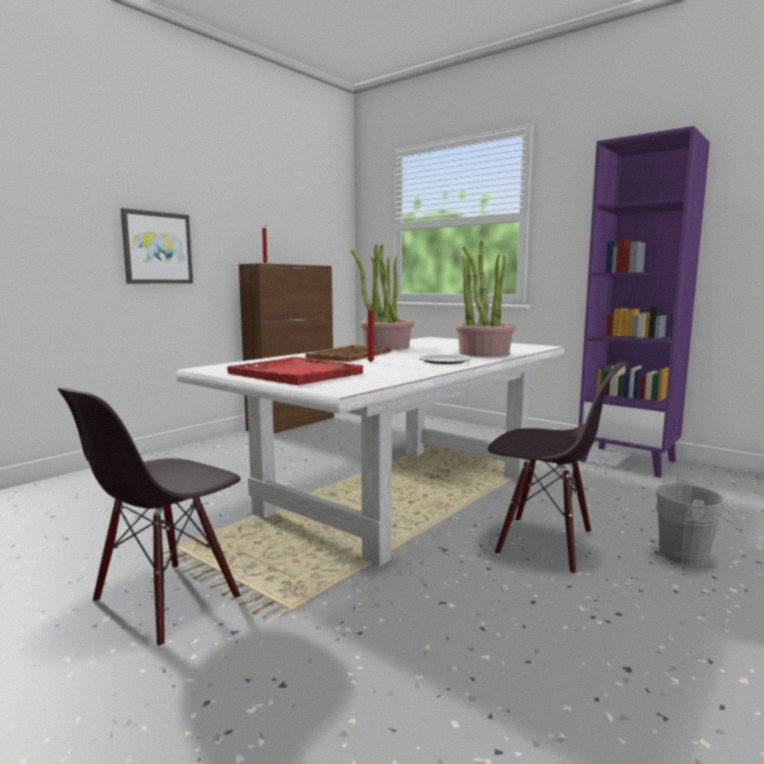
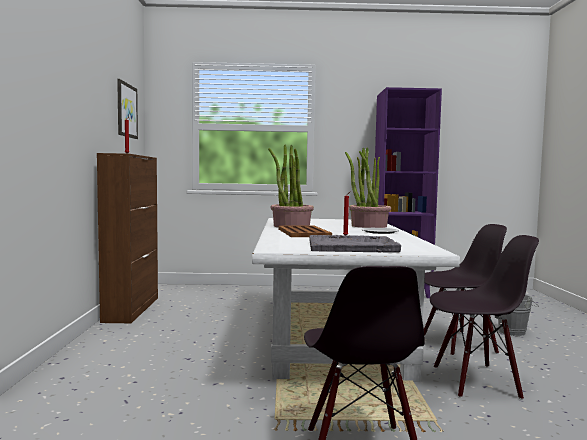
camera: 40 degrees left, 5 degrees down
(157, 248) = (50, 132): picture -> picture (126, 110)
(296, 373) = (352, 246): red tray -> grey tray
(446, 592) = (475, 381): none -> black chair

